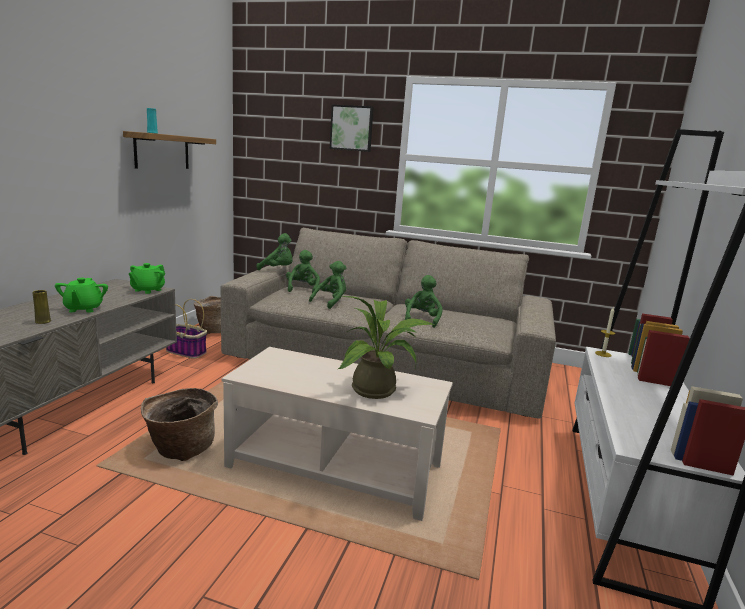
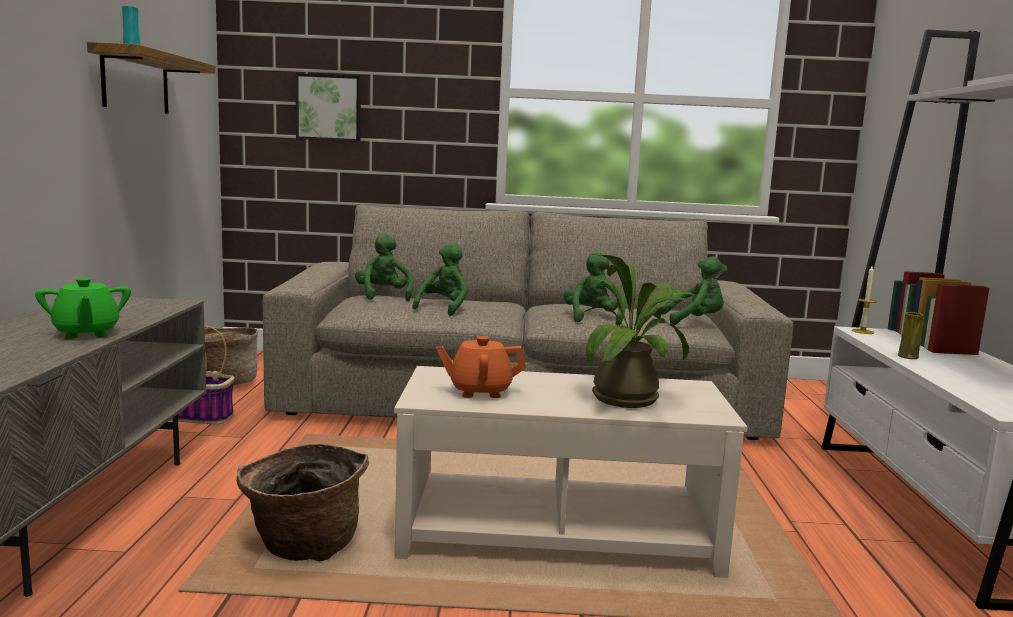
camera: 15 degrees left, 5 degrees down
(43, 321) = (38, 353): yellow vase -> yellow vase (908, 357)
(147, 290) = (162, 305): green teapot -> none
(278, 269) = (334, 270): green plush toy -> green plush toy (695, 321)
(285, 372) = (480, 391): none -> orange teapot
(352, 128) = (423, 51): picture -> picture (329, 108)

